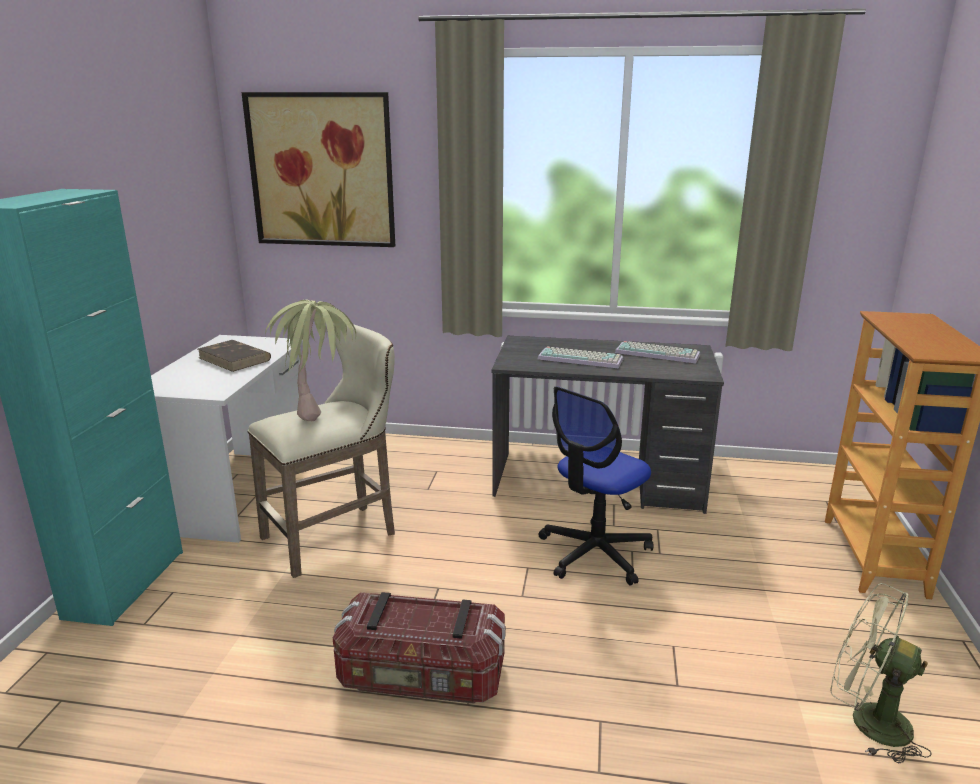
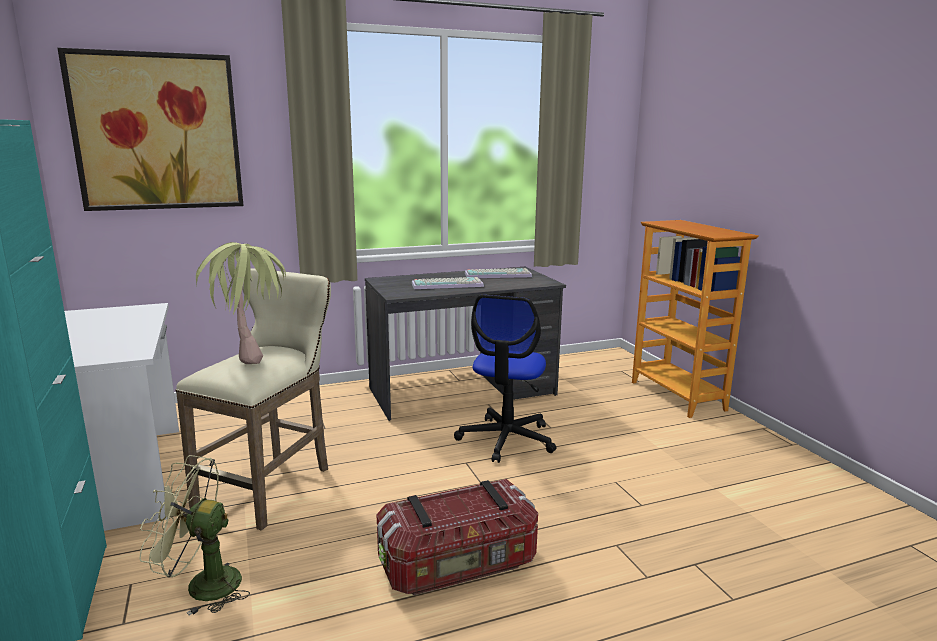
camera: 30 degrees left, 5 degrees down
(235, 359) = (112, 326): brown book -> none
(866, 721) = (760, 487): green fan -> green fan (202, 585)

